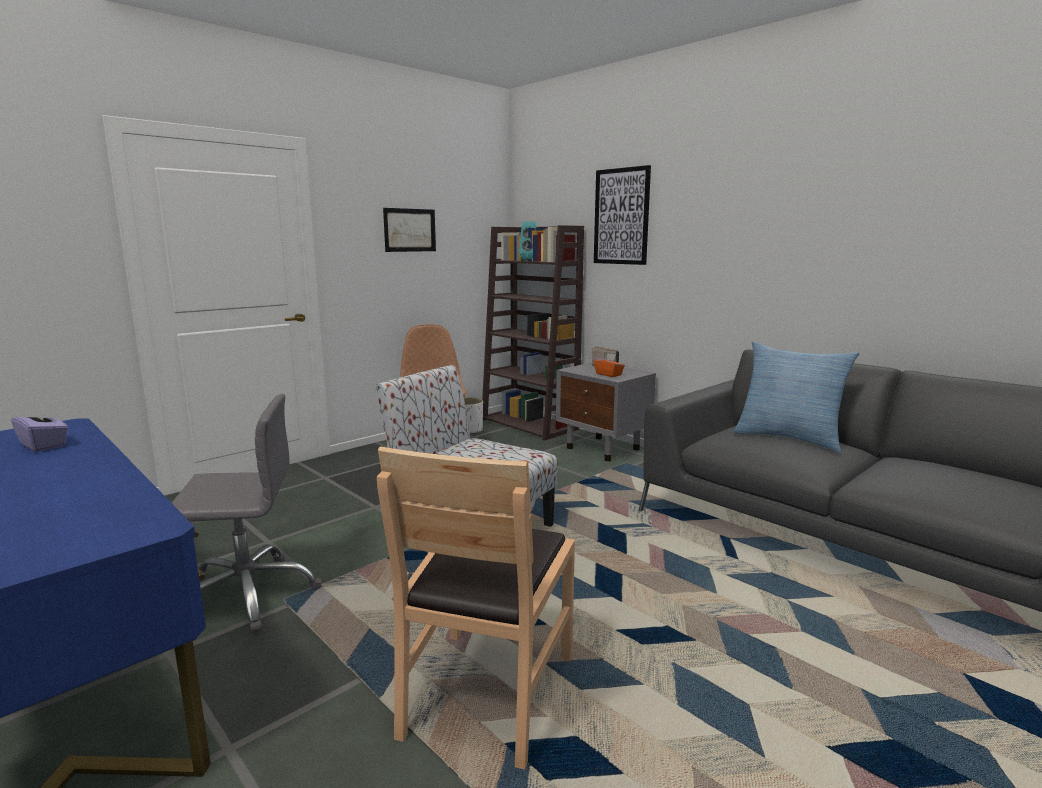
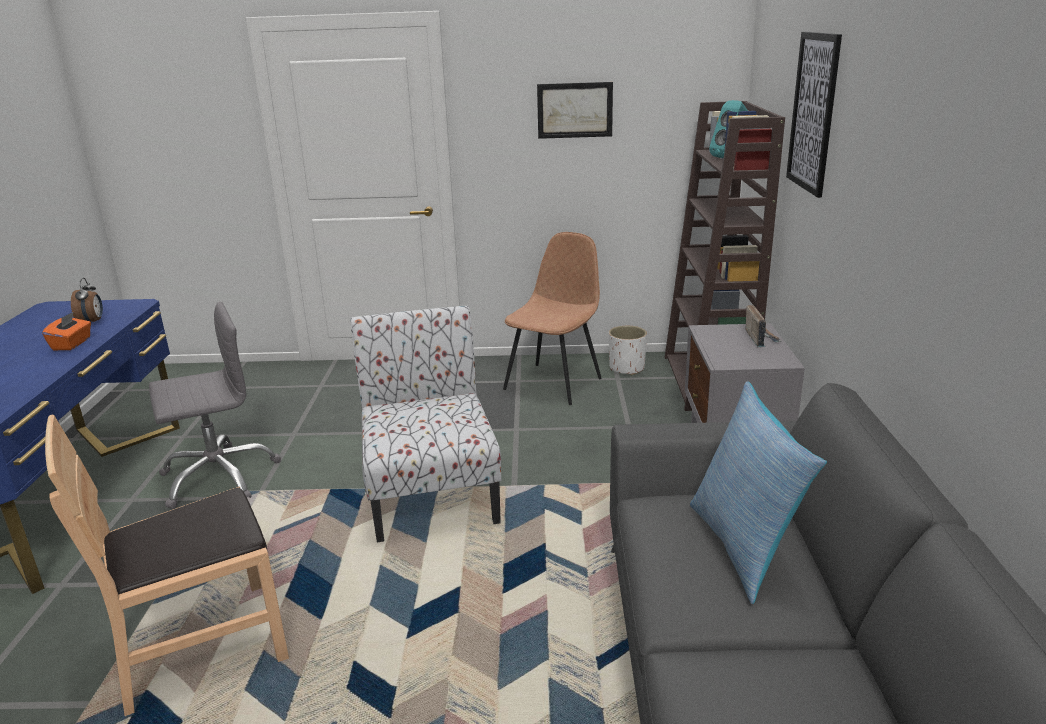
camera: 45 degrees right, 10 degrees up
(44, 445) = (92, 323): purple tissue box -> alarm clock
(247, 595) = (219, 476): grey office chair -> grey office chair turned 60 degrees counterclockwise
(609, 374) = (730, 353): orange tissue box -> orange tissue box (72, 344)

